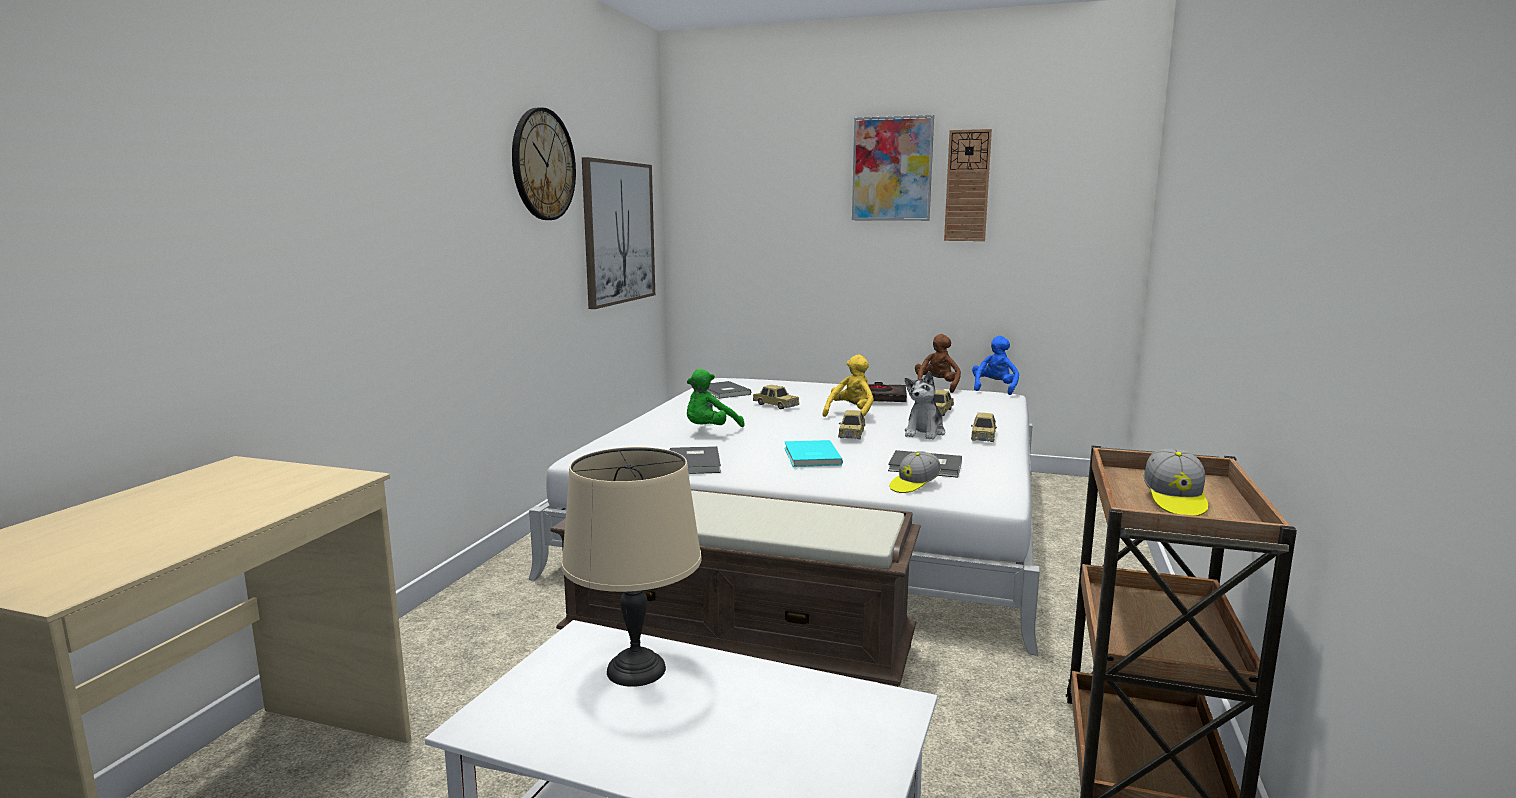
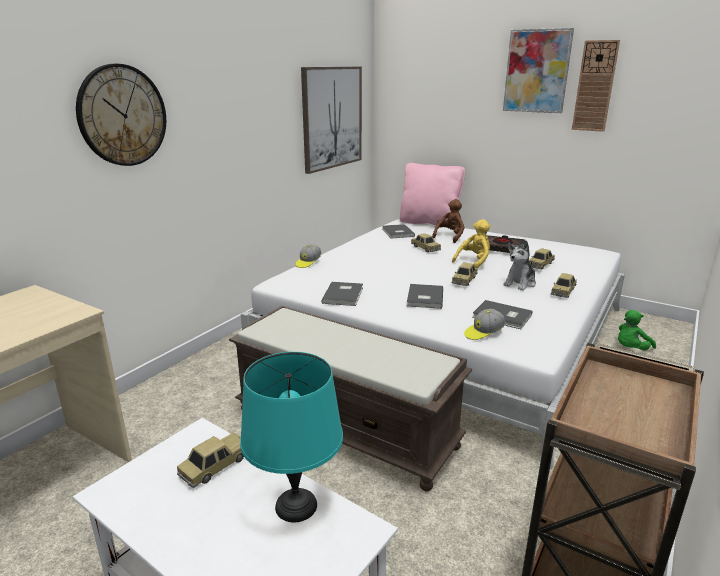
camera: 15 degrees right, 10 degrees up
(543, 164) = (267, 76): wall clock -> wall clock (122, 116)
(634, 670) = (215, 466): beige table lamp -> toy car
(710, 431) = (368, 268): green plush toy -> green plush toy (631, 349)
(761, 379) = (429, 222): none -> pink pillow
(783, 693) = (295, 505): none -> turquoise table lamp
(810, 456) = (424, 298): turquoise book -> grey book
(936, 387) = (552, 240): brown plush toy -> brown plush toy (449, 236)
(994, 389) = (597, 246): blue plush toy -> none
(1174, 501) = (625, 409): cap -> cap (308, 262)

